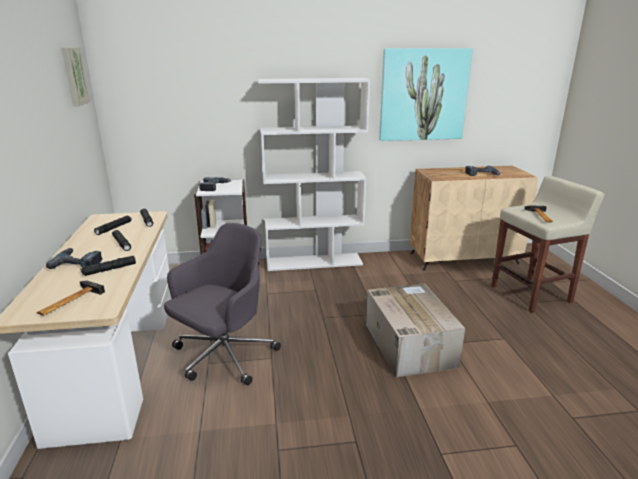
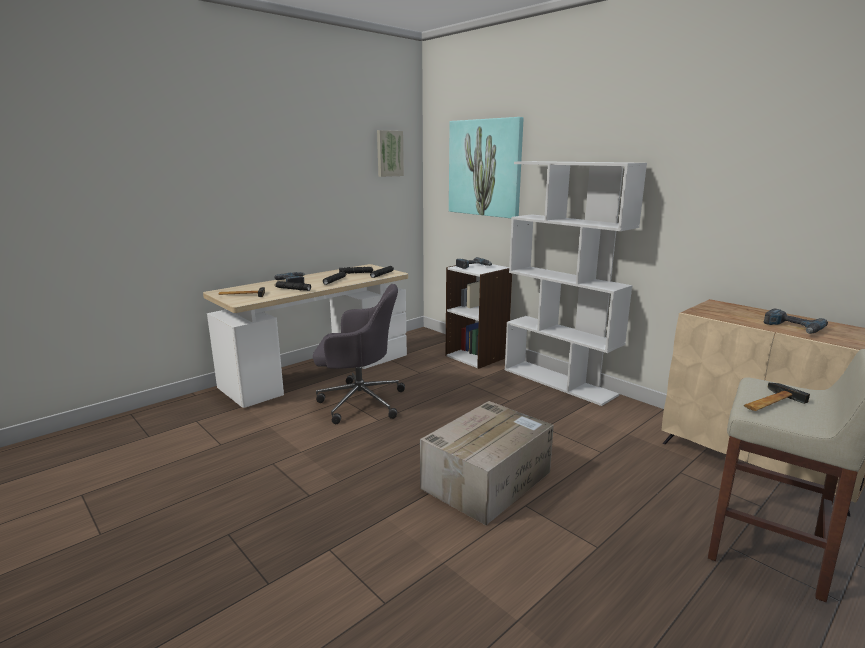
camera: 55 degrees right, 5 degrees down
(423, 95) = (736, 191): picture -> picture (485, 168)

